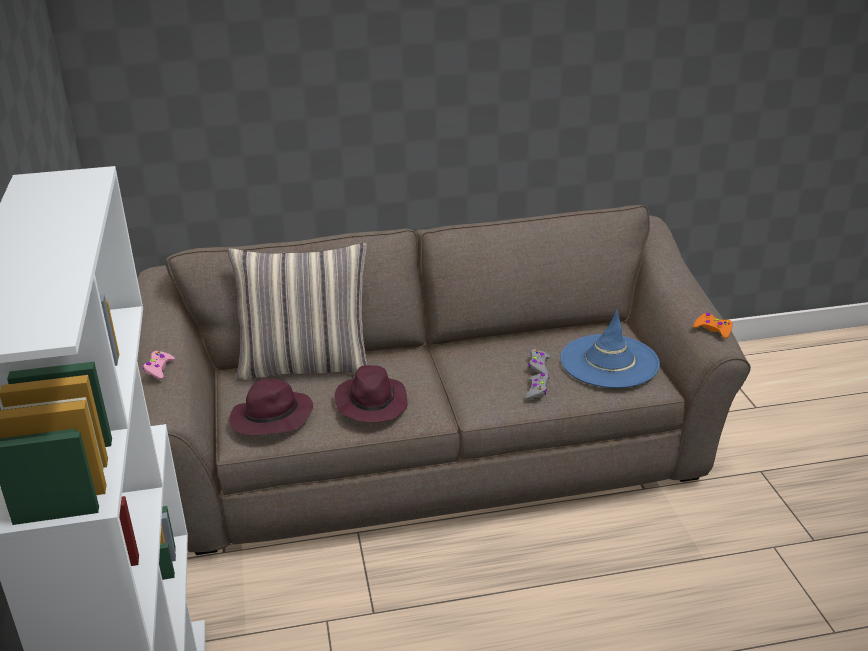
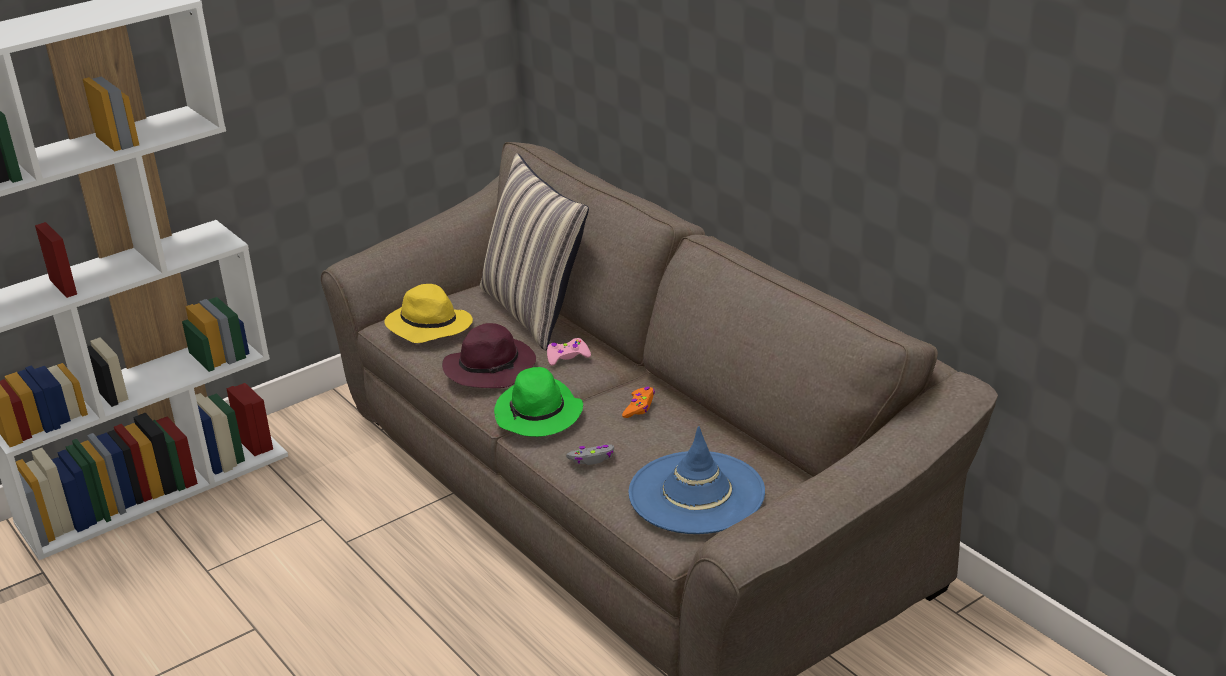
camera: 65 degrees right, 0 degrees up
(158, 369) = (407, 231): pink game controller -> pink game controller (567, 357)
(271, 419) = (428, 326): purple hat -> yellow hat
(457, 398) = (539, 414): none -> green hat
(539, 366) = (645, 446): grey game controller -> none
(713, 329) = (761, 526): orange game controller -> orange game controller (639, 407)

